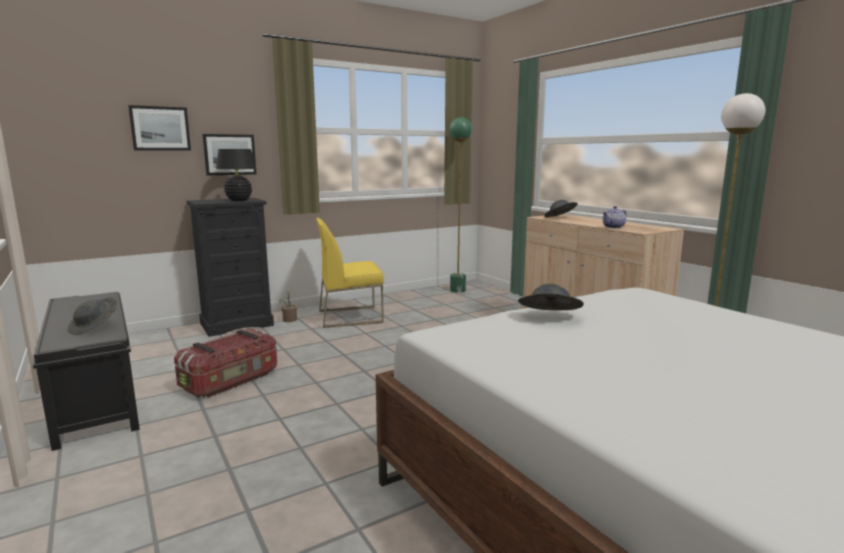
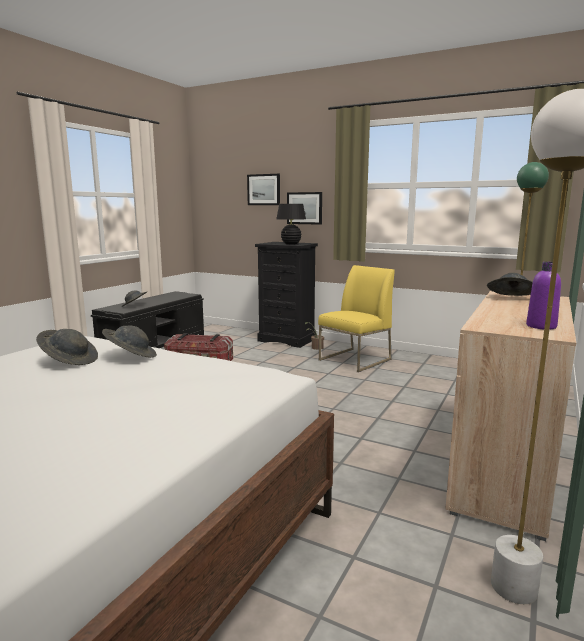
camera: 60 degrees right, 0 degrees up
(350, 316) = (355, 360): yellow chair -> yellow chair turned 90 degrees clockwise
(544, 338) = (70, 360): none -> grey hat
(613, 227) = (488, 317): teapot -> none
(645, 226) = (541, 326): none -> purple bottle

